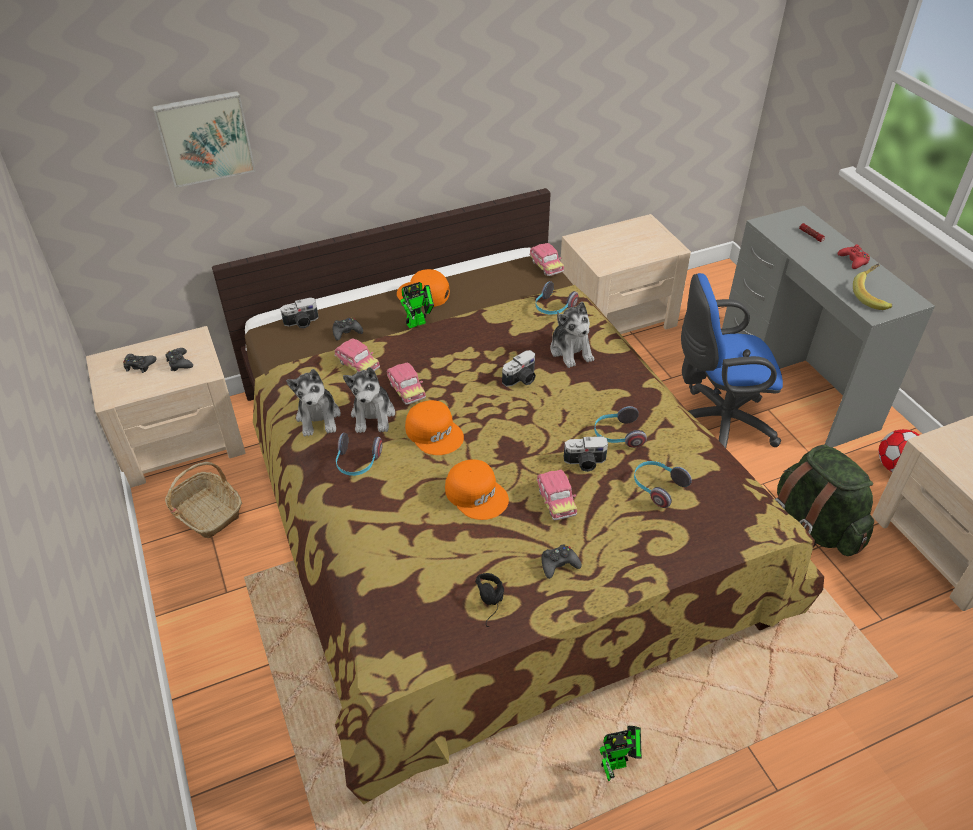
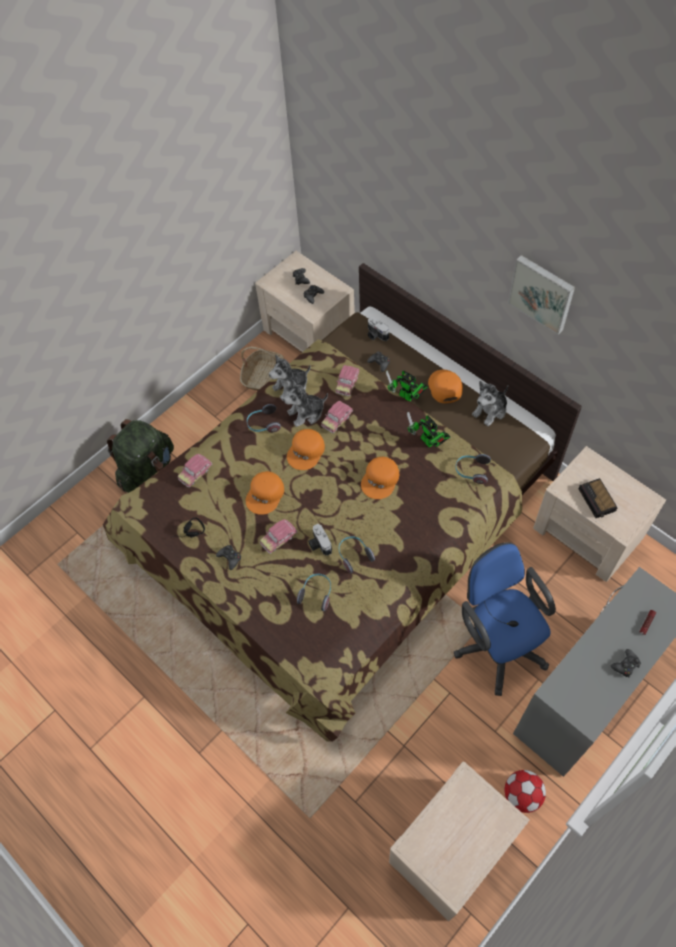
camera: 70 degrees right, 15 degrees up
(205, 137) = (379, 196): picture -> picture (542, 293)
(521, 379) = (380, 480): camera -> orange cap
(546, 266) = (527, 448): toy car -> toy car (196, 473)
(571, 351) = (428, 499): plush toy -> plush toy (490, 411)
(618, 764) = (184, 659): toy robot -> toy robot (429, 443)
(630, 250) = (597, 500): none -> alarm clock
(813, 528) = (421, 738): green backpack -> green backpack (147, 470)
(853, 261) = (626, 665): red game controller -> black game controller
(872, 296) = (578, 688): banana -> none

